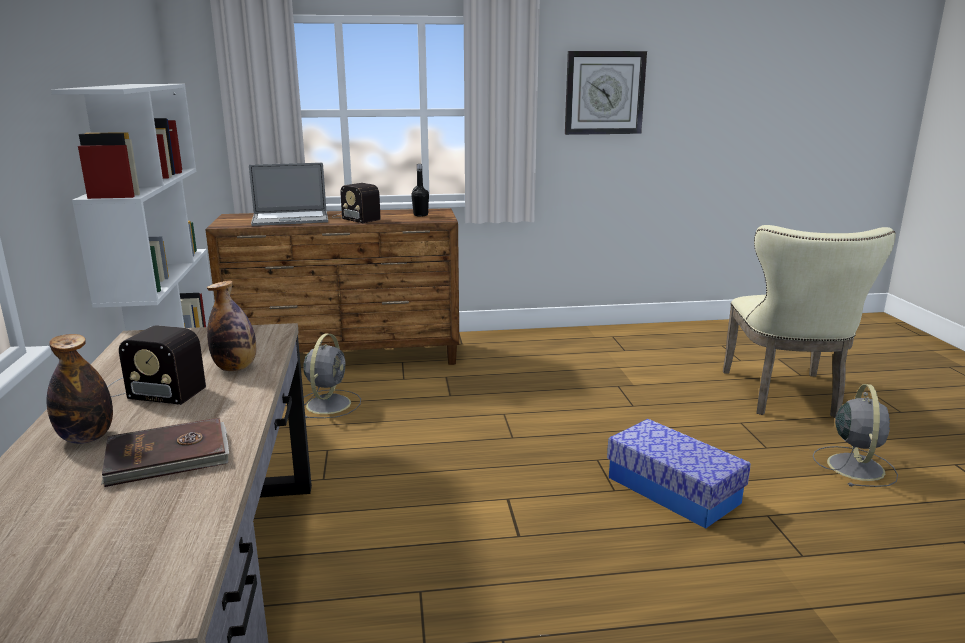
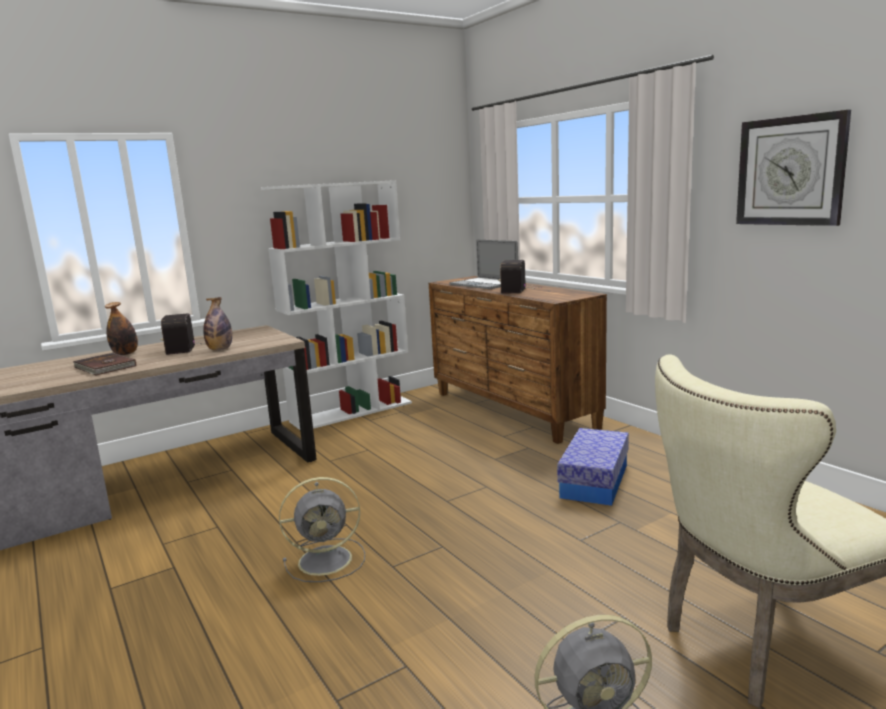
camera: 65 degrees right, 5 degrees down
(329, 403) = (433, 429): grey fan -> grey fan (327, 560)
(420, 215) = (558, 295): black bottle -> none
(672, 490) = (415, 597): storage box -> storage box (594, 481)

